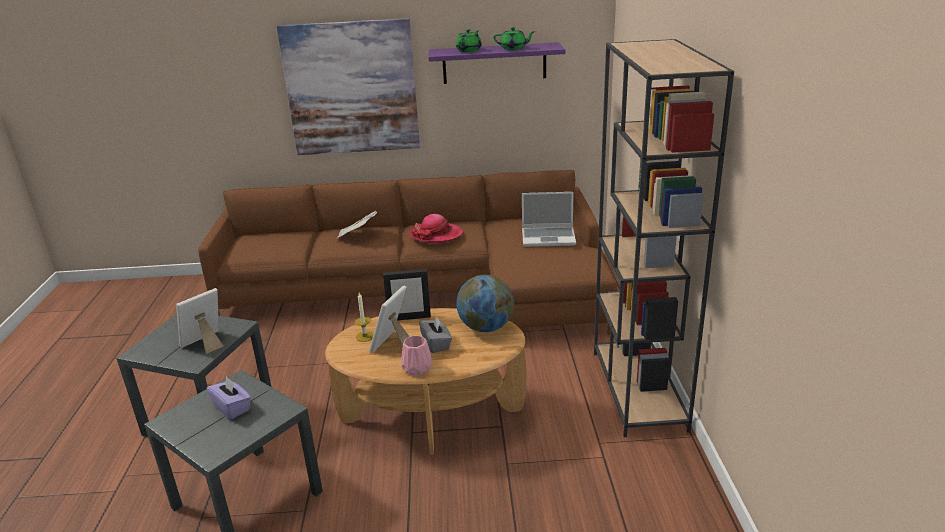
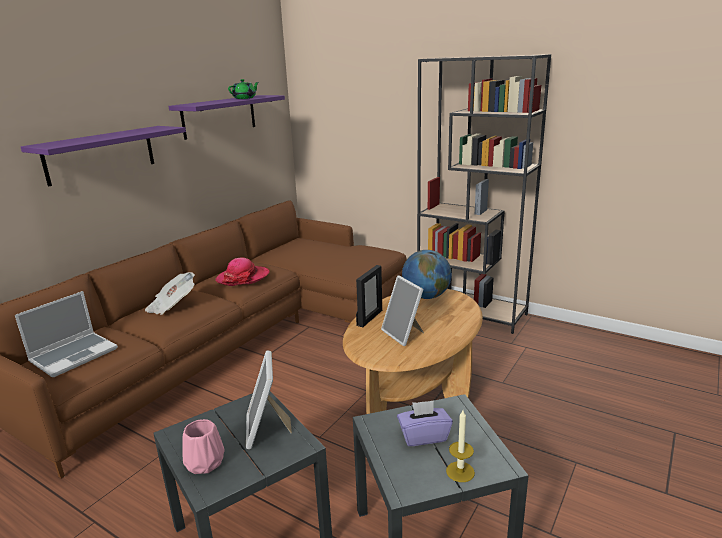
camera: 55 degrees left, 5 degrees down
(351, 88) = (100, 154): picture -> purple shelf
(365, 336) = (373, 342): candle -> candle (460, 471)
(416, 369) = (453, 334): pink vase -> pink vase (205, 464)
(436, 344) = (426, 318): grey tissue box -> none
(469, 50) = (213, 102): green teapot -> none
(549, 237) = (324, 248): laptop -> laptop (74, 355)

